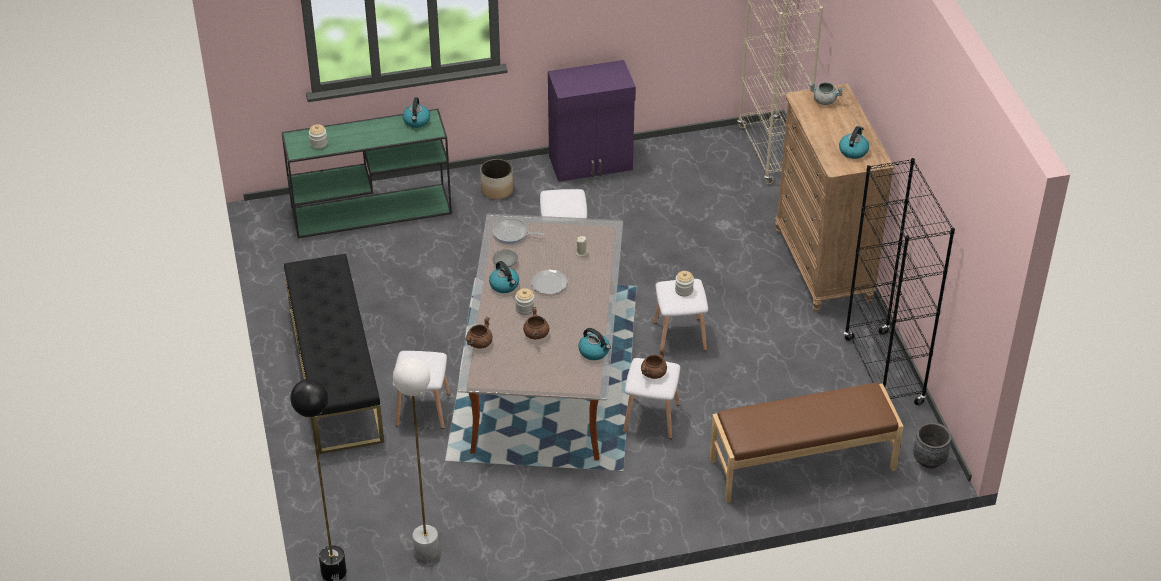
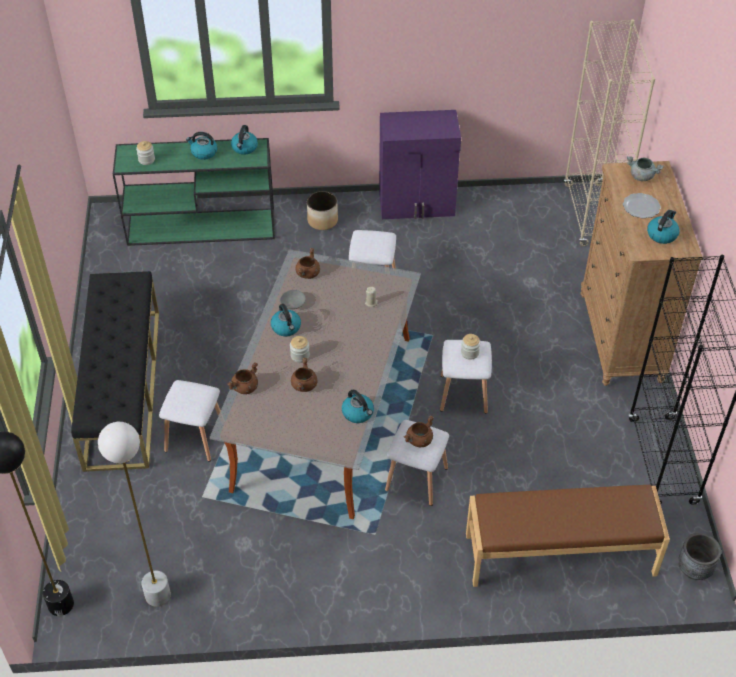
camera: 10 degrees right, 5 degrees up
(375, 130) = (203, 153): none -> kettle
(512, 234) = (308, 274): frying pan -> brown cooking pot
(549, 283) = (331, 331): plate -> plate (641, 206)

